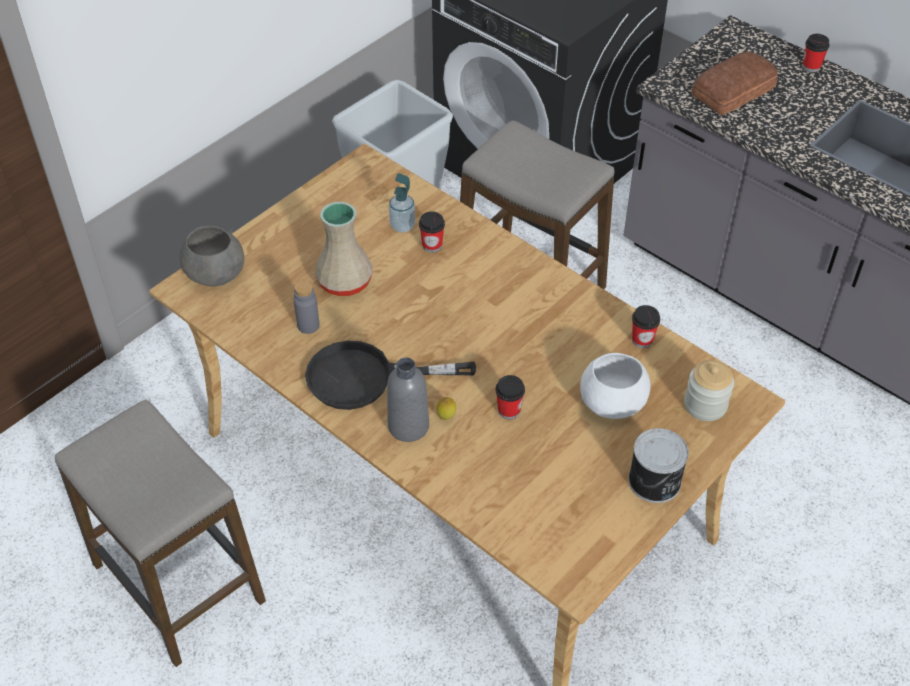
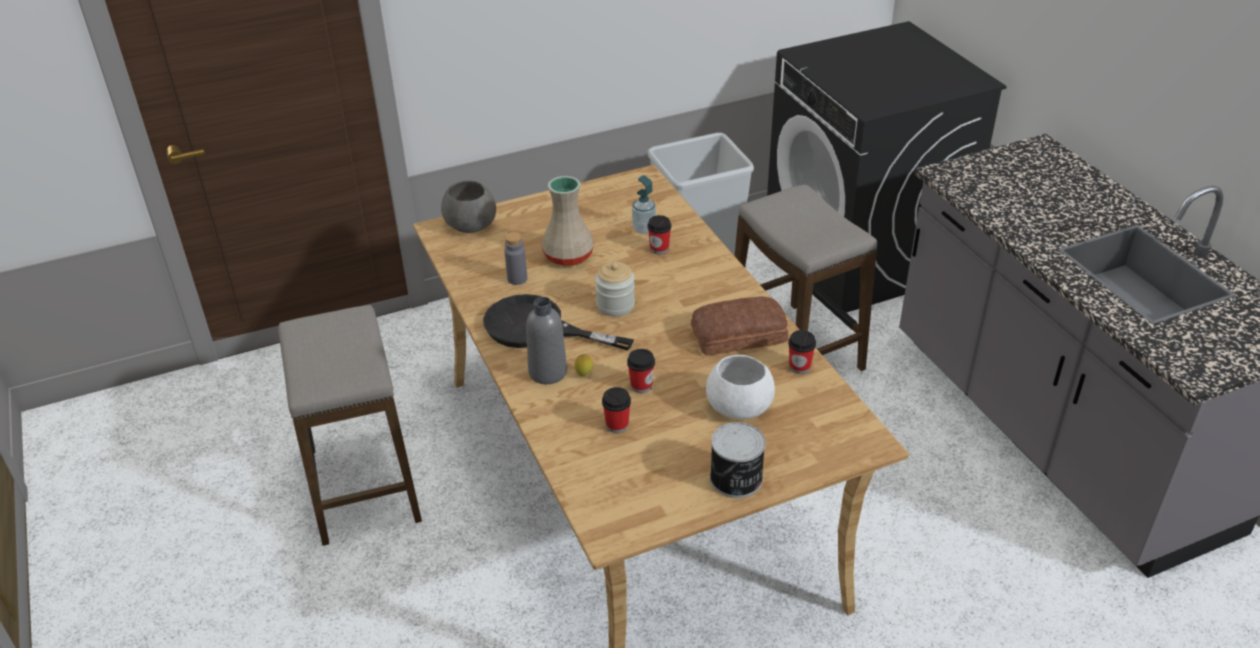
camera: 25 degrees right, 10 degrees down
(705, 405) = (825, 434): jar -> jar (615, 305)
(735, 92) = (1010, 192): bread -> bread (740, 336)
(811, 66) = (1102, 189): cup -> cup (617, 425)

